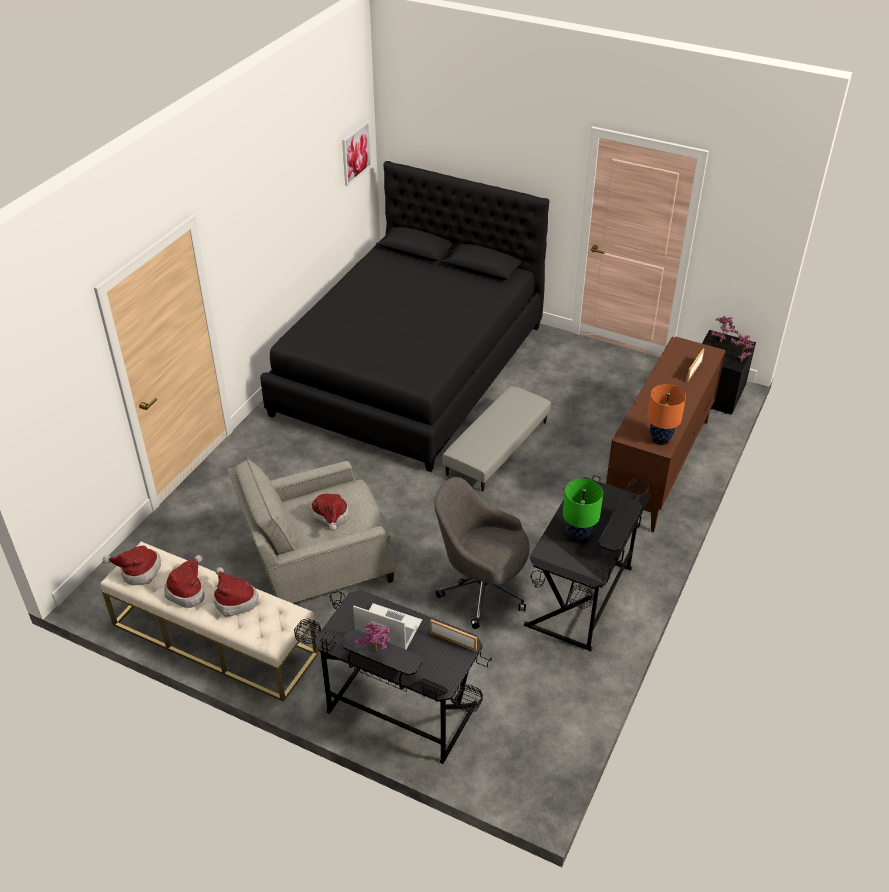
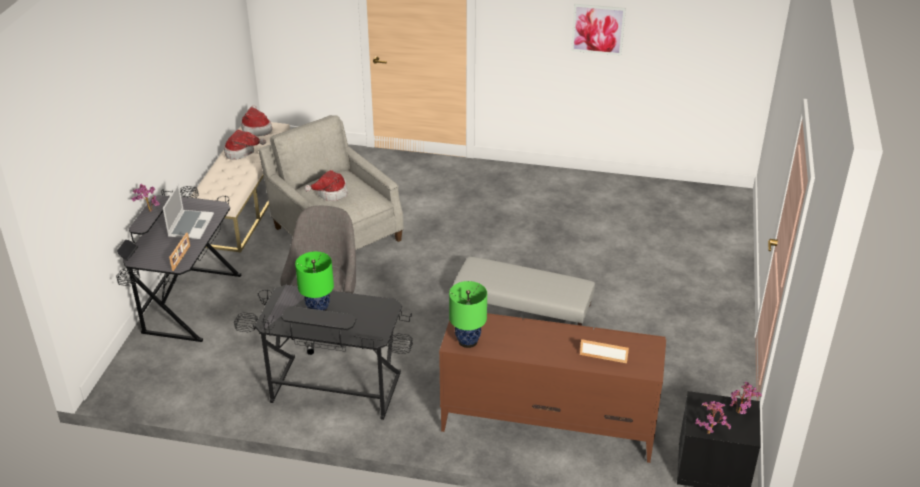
camera: 75 degrees right, 5 degrees down
(234, 600) = (236, 172): hat -> none
(356, 153) = (737, 32): picture -> picture (598, 29)
(411, 369) = (614, 232): black bed -> none
(660, 439) = (467, 341): orange table lamp -> green table lamp

